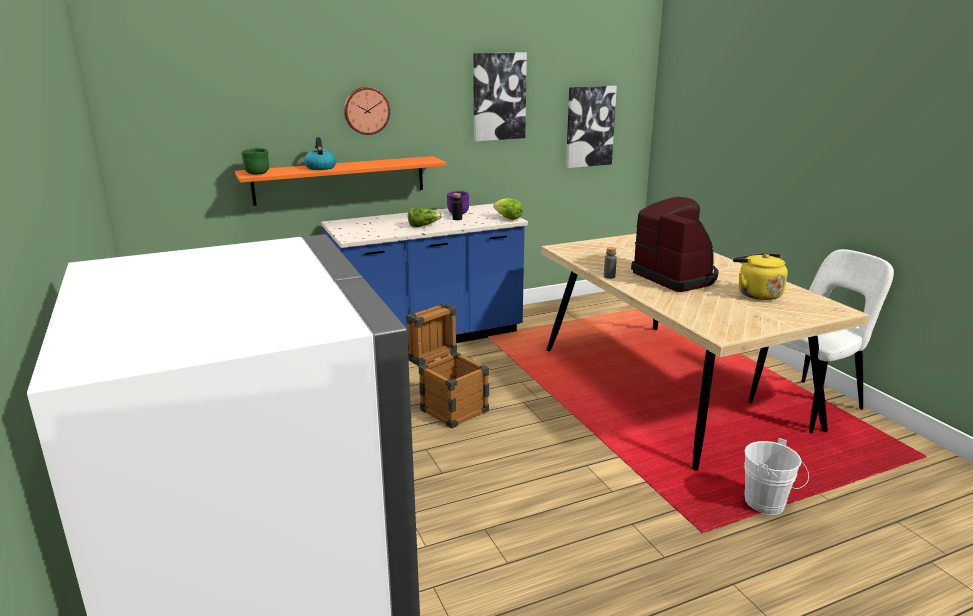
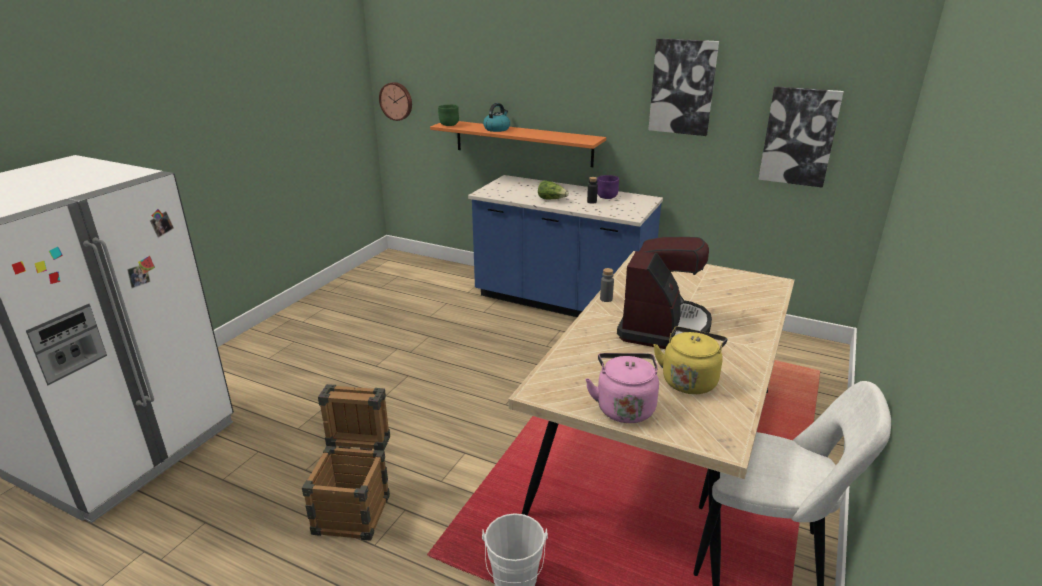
camera: 50 degrees right, 5 degrees up
(366, 110) = (548, 85): wall clock -> wall clock (396, 101)
(449, 407) = (473, 358): crate -> crate (356, 506)
(508, 218) = (630, 214): lettuce -> none
(771, 319) = (624, 407): none -> pink kettle

